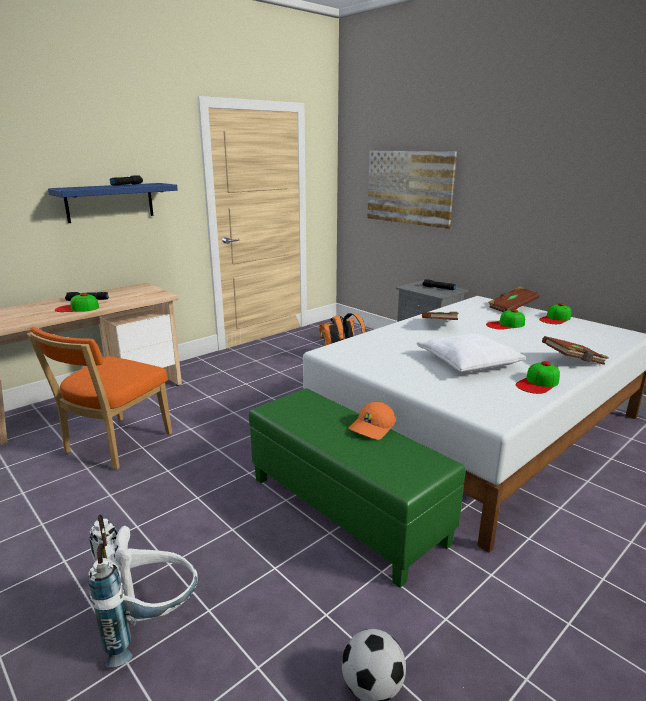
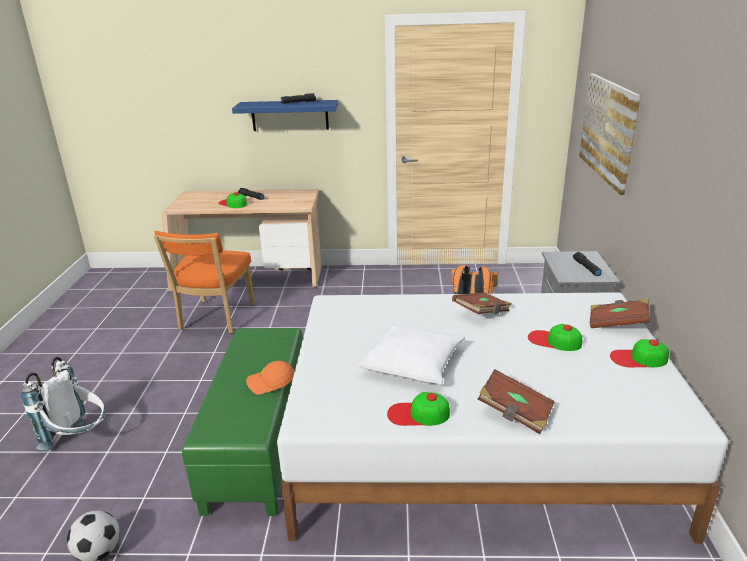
camera: 45 degrees right, 5 degrees up
(115, 445) = (215, 319): orange chair -> orange chair turned 60 degrees counterclockwise

